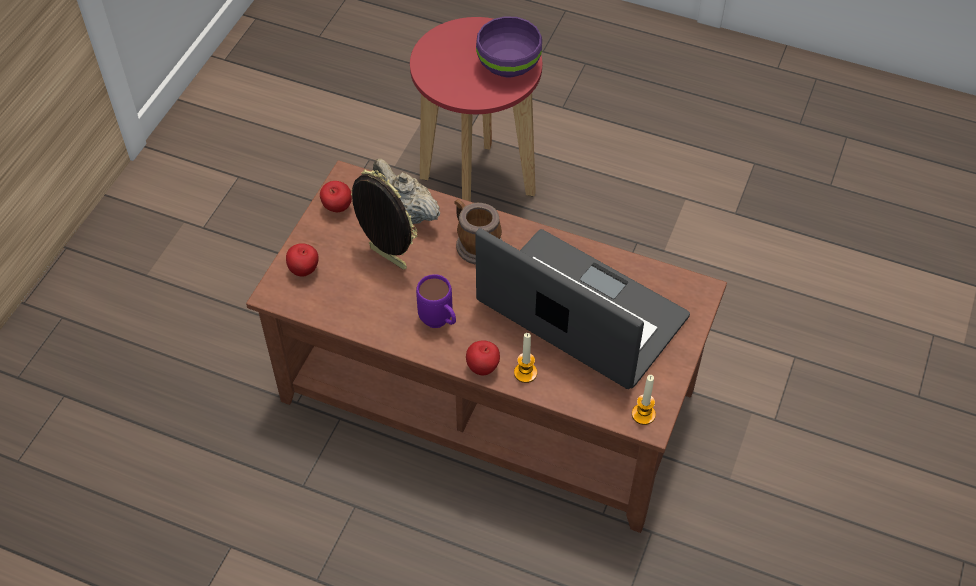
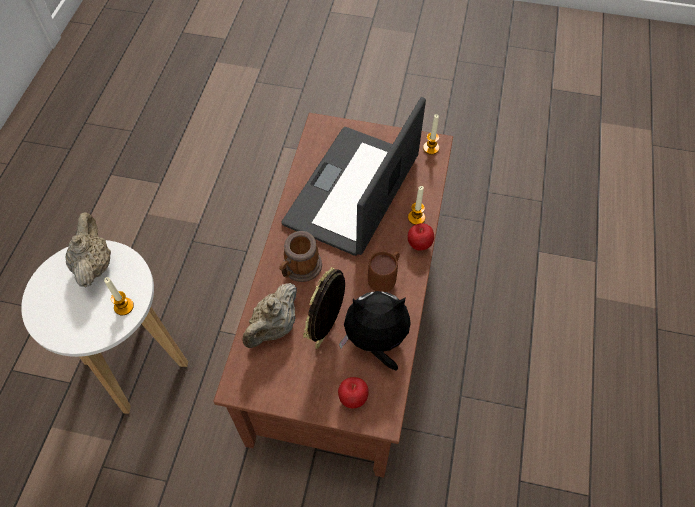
camera: 100 degrees left, 5 degrees up
(337, 208) = (275, 387): apple -> none
(363, 301) = (376, 341): none -> plush toy
(440, 323) = (385, 280): purple mug -> brown mug
(453, 87) = (124, 306): none -> candle
(477, 186) = (136, 363): red stool -> white stool
(509, 65) = (94, 265): purple bowl -> beige teapot

